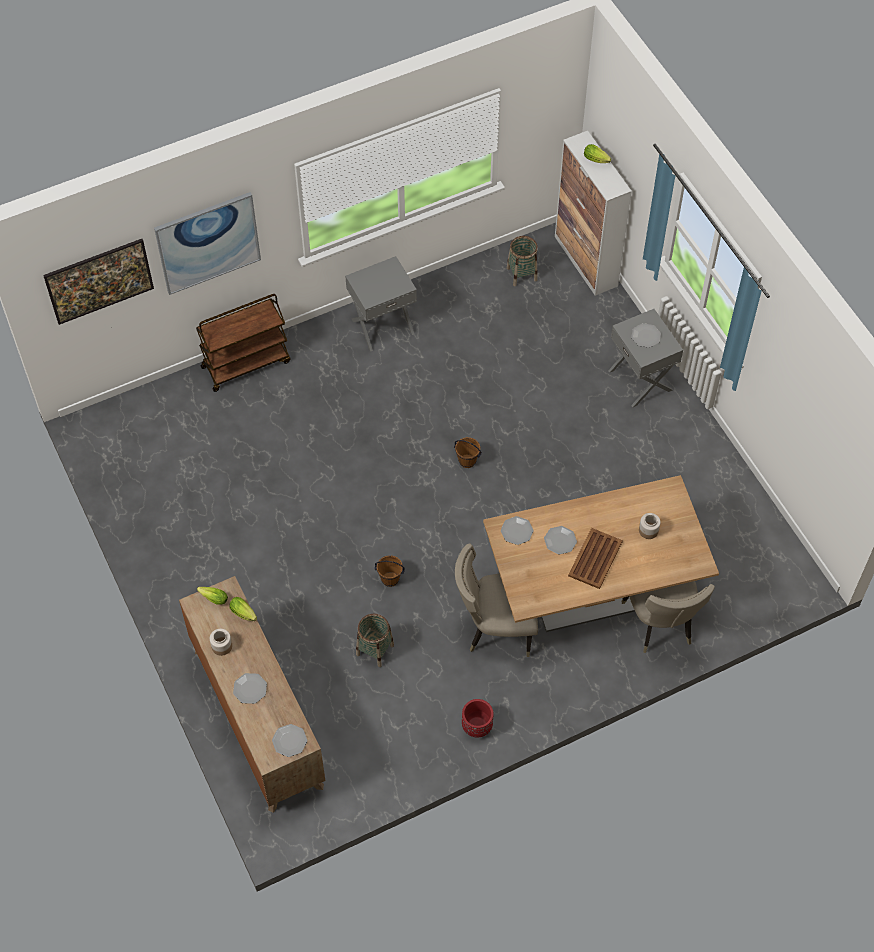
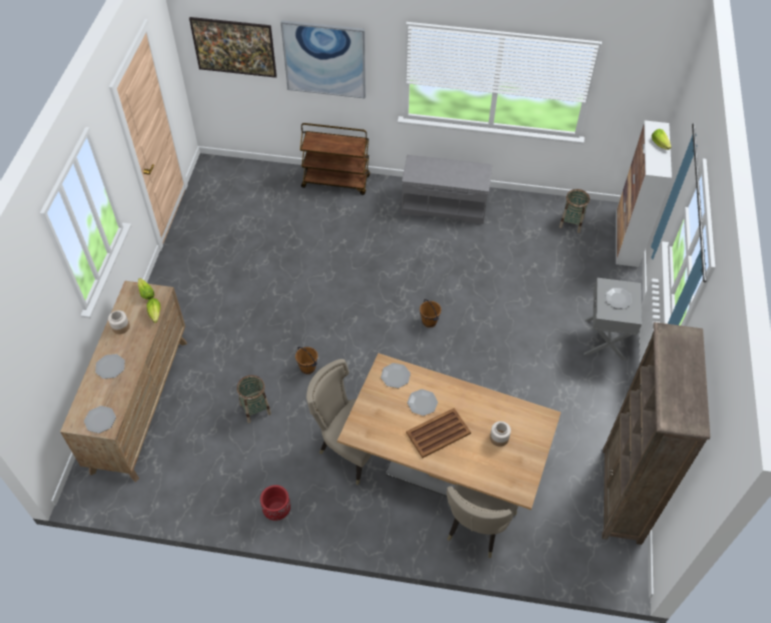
camera: 35 degrees right, 5 degrees down
(382, 325) = (445, 205): grey nightstand -> grey bench
(756, 519) = (621, 495): none -> brown bookcase

